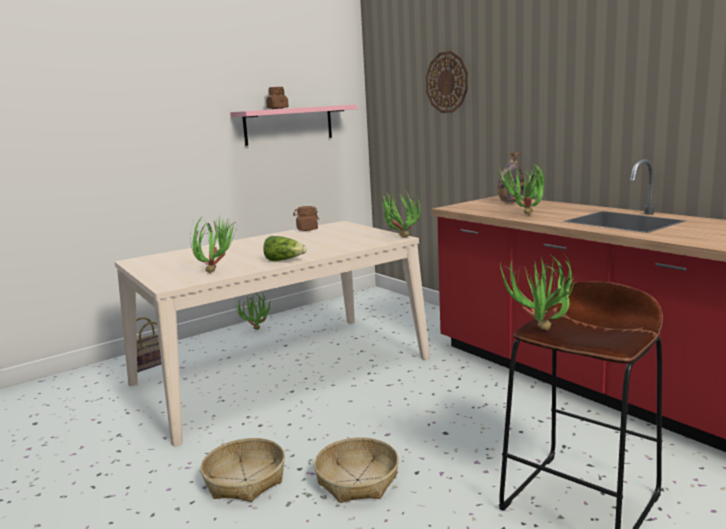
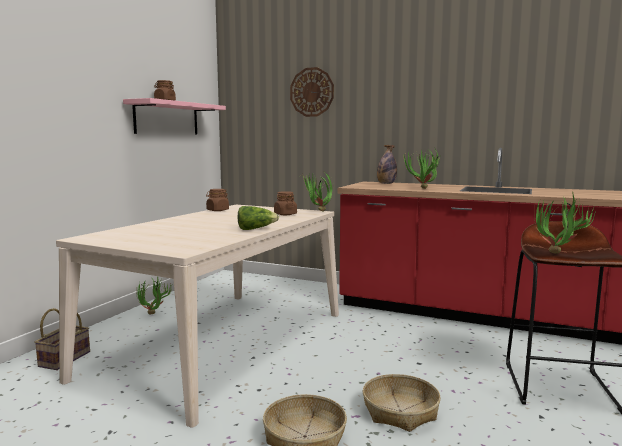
camera: 30 degrees left, 5 degrees down
(216, 271) = (206, 239): potted plant -> none
(357, 240) = (285, 214): none -> brown jar

